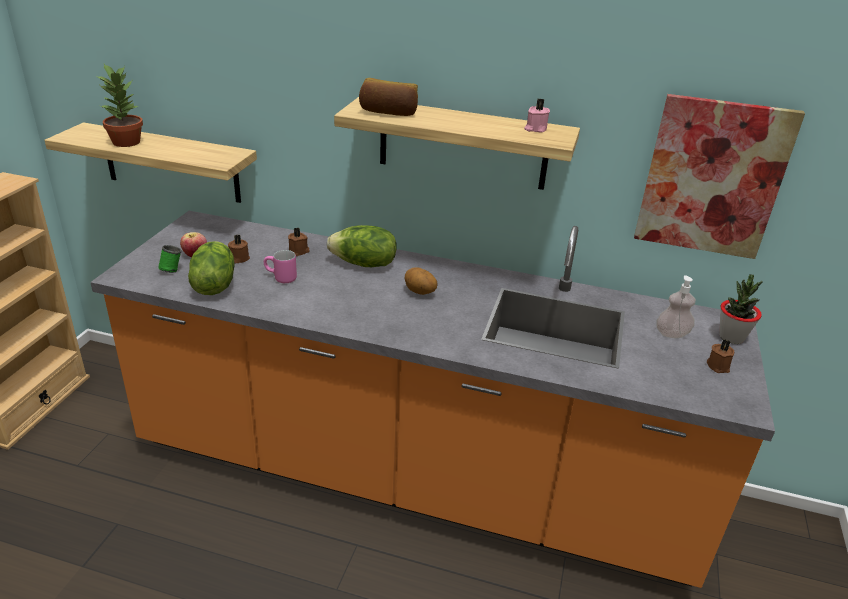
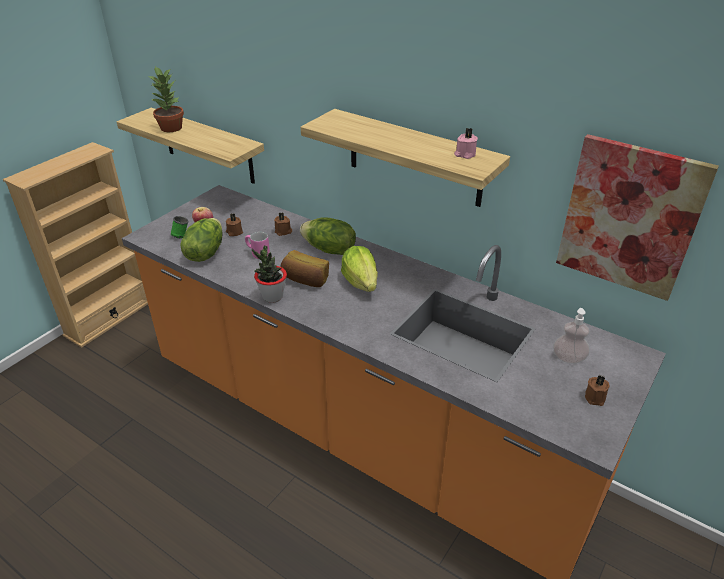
camera: 20 degrees right, 5 degrees up
(389, 112) = (347, 127): bread -> bread (305, 280)
(419, 292) = (361, 282): potato -> lettuce
(731, 337) = (627, 371): potted plant -> potted plant (272, 296)

